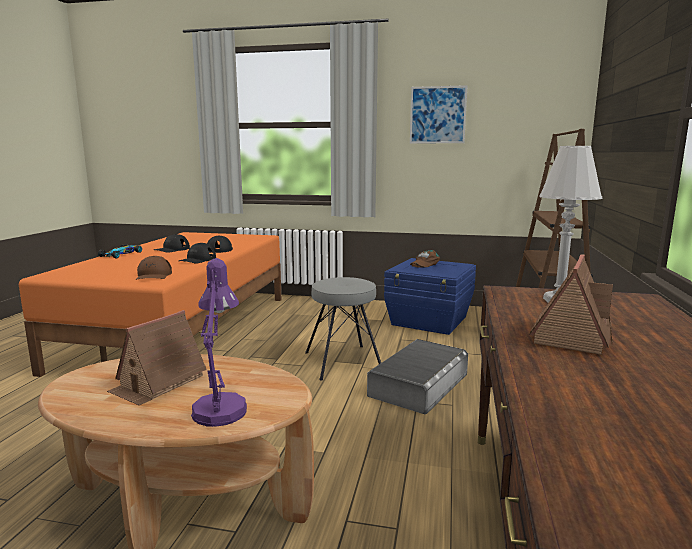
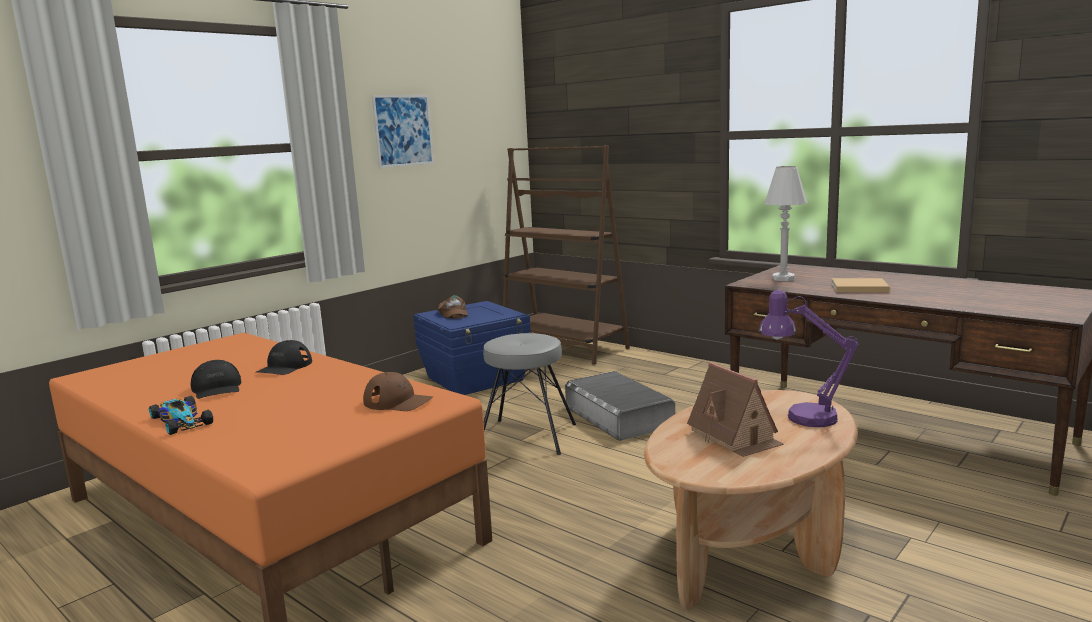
camera: 60 degrees left, 0 degrees up
(197, 260) = (336, 377): black cap -> none
(571, 335) = (857, 288): toy house -> beige book

